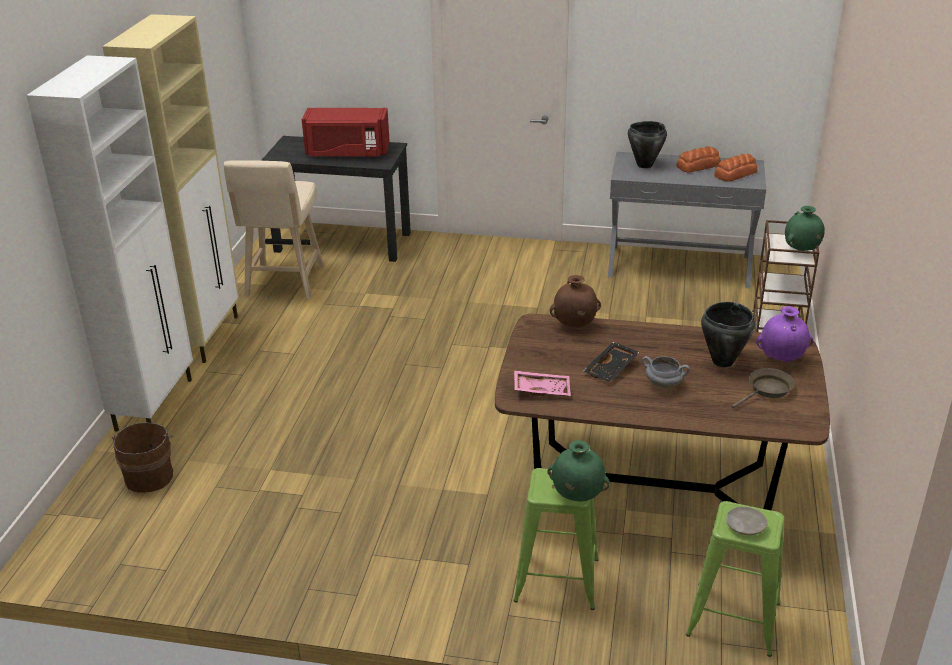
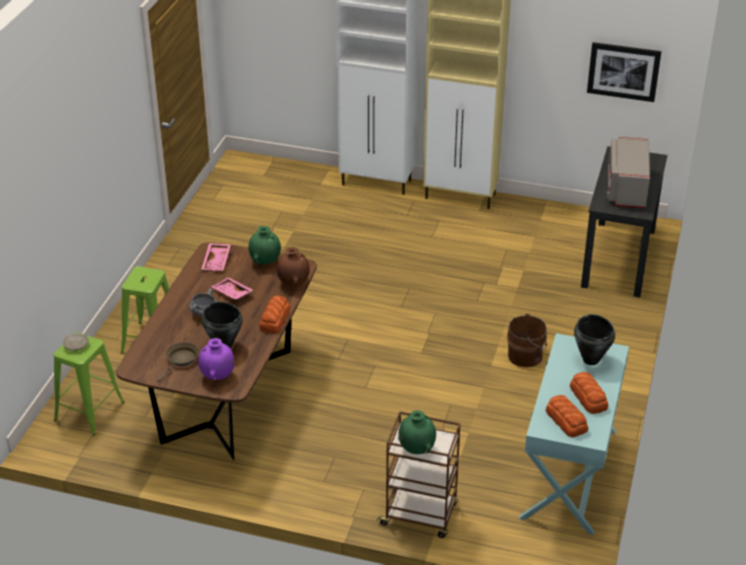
camera: 95 degrees right, 5 degrees up
(150, 475) = (299, 187): brown bucket -> brown bucket (527, 356)
(225, 78) = (623, 71): none -> picture
(283, 284) = (541, 228): beige stool -> none
(347, 153) = (626, 188): red microwave -> grey microwave
(577, 496) = (131, 284): green vase -> green vase (265, 261)
(611, 368) = (231, 293): black tray -> pink tray
(653, 331) = (274, 319): none -> bread
(679, 265) = (570, 473): grey console table -> turquoise console table
(767, 390) = (181, 360): brown frying pan -> brown frying pan turned 120 degrees counterclockwise

